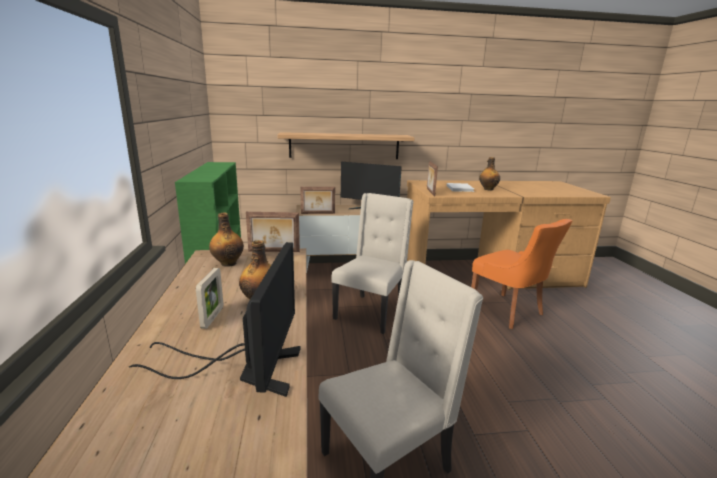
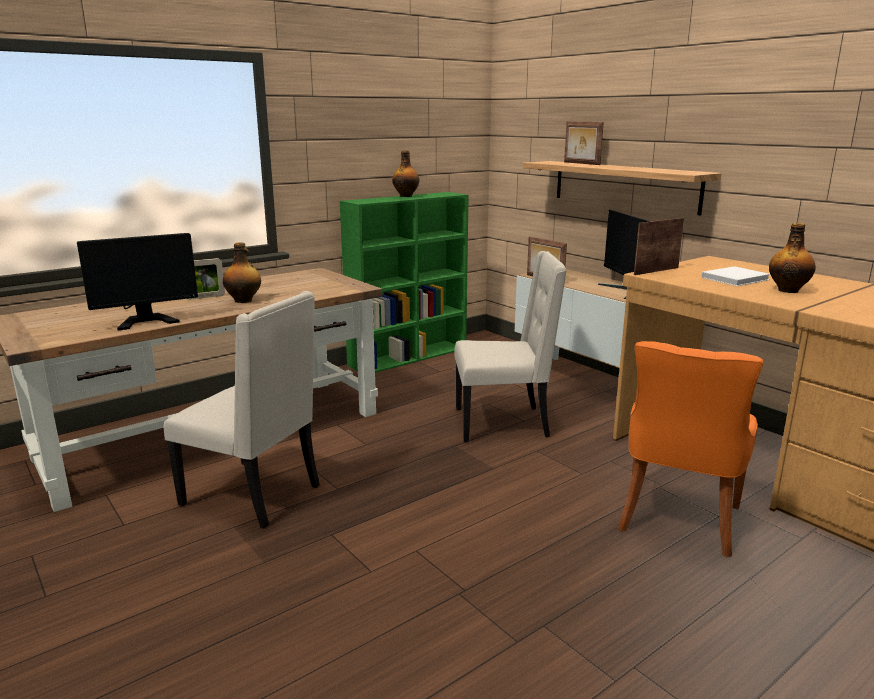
camera: 60 degrees right, 0 degrees up
(228, 263) = (306, 279): bottle -> bottle (406, 196)
(274, 251) = (353, 283): picture frame -> picture frame (581, 163)

